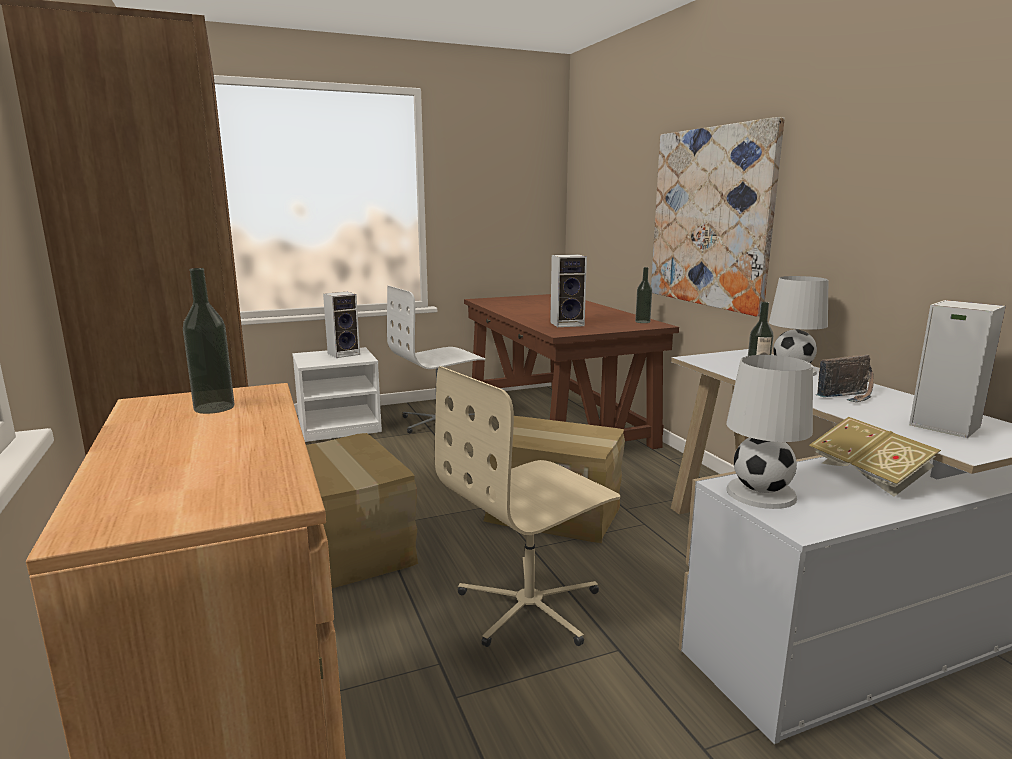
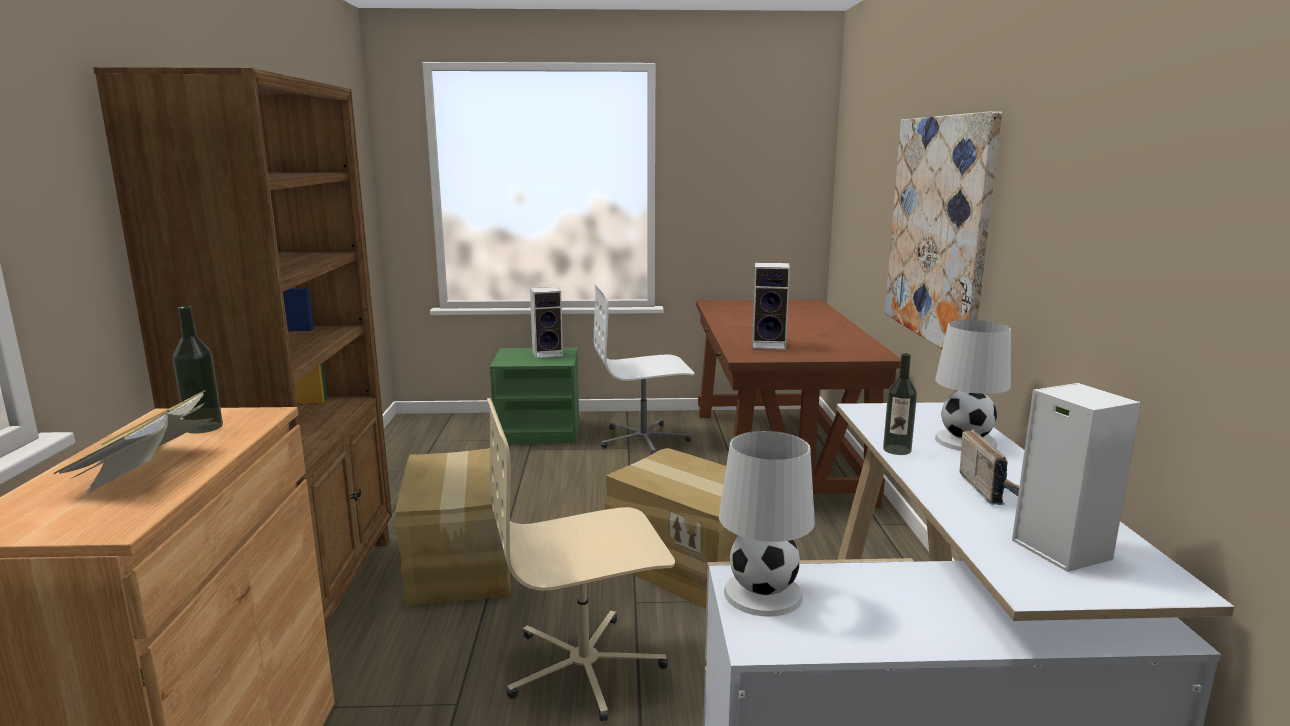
camera: 20 degrees right, 0 degrees up
(340, 427) = (539, 431): white nightstand -> green nightstand
(642, 322) = (866, 349): bottle -> none
(850, 397) = (990, 489): radio -> radio turned 90 degrees counterclockwise
(868, 476) = (926, 597): book -> book (148, 468)

